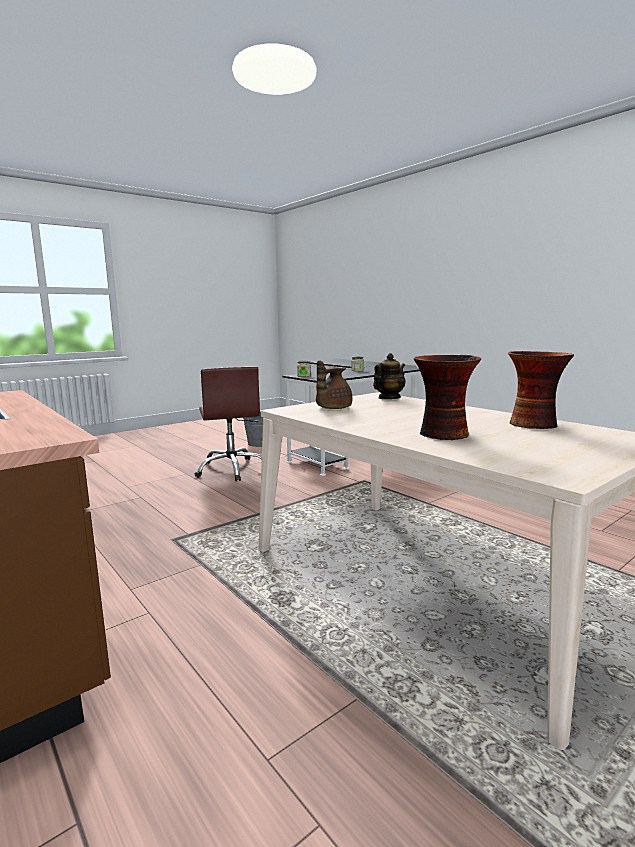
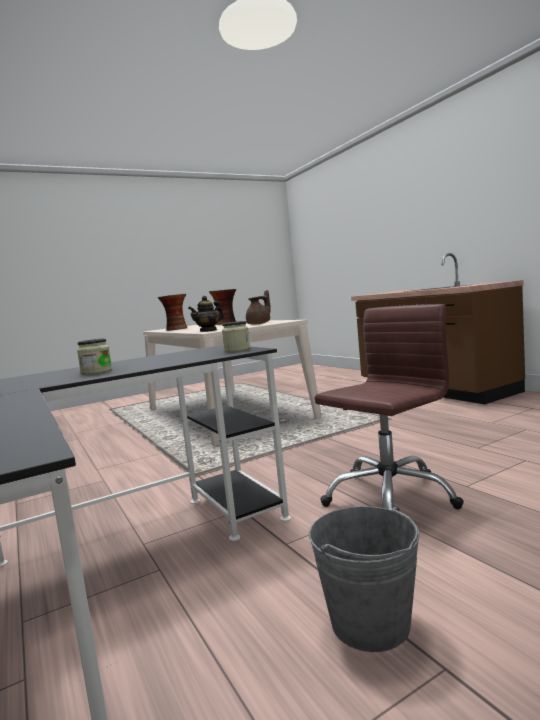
camera: 170 degrees left, 5 degrees down
(232, 469) = (389, 496): brown office chair -> brown office chair turned 60 degrees clockwise

